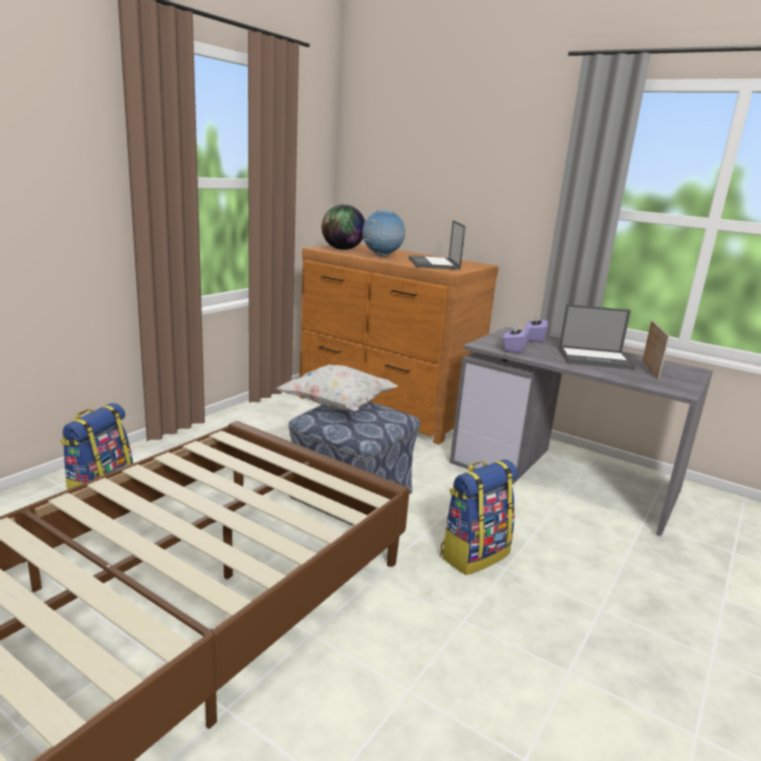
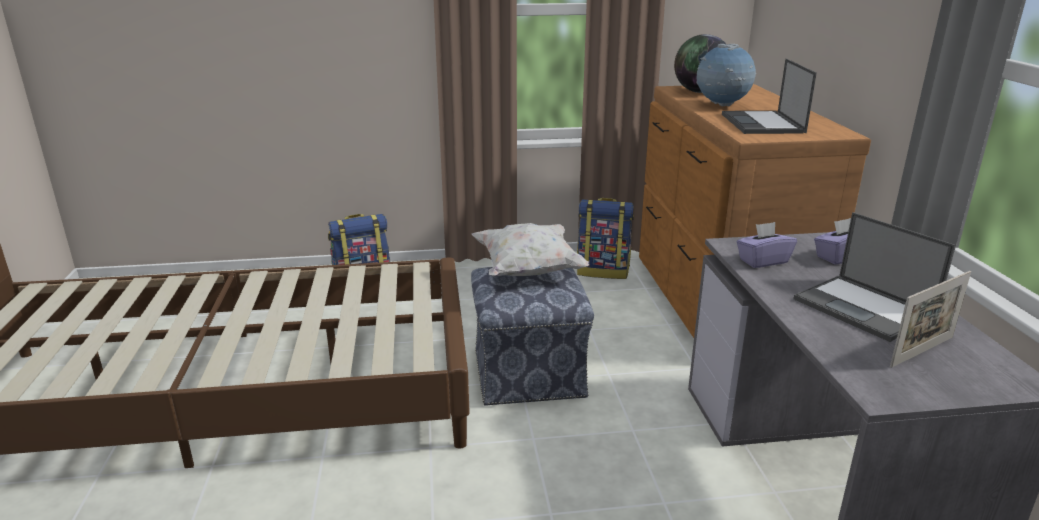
camera: 50 degrees right, 5 degrees up
(434, 264) = (763, 124): laptop -> laptop turned 45 degrees counterclockwise
(474, 554) = (544, 483): backpack -> backpack (603, 271)

